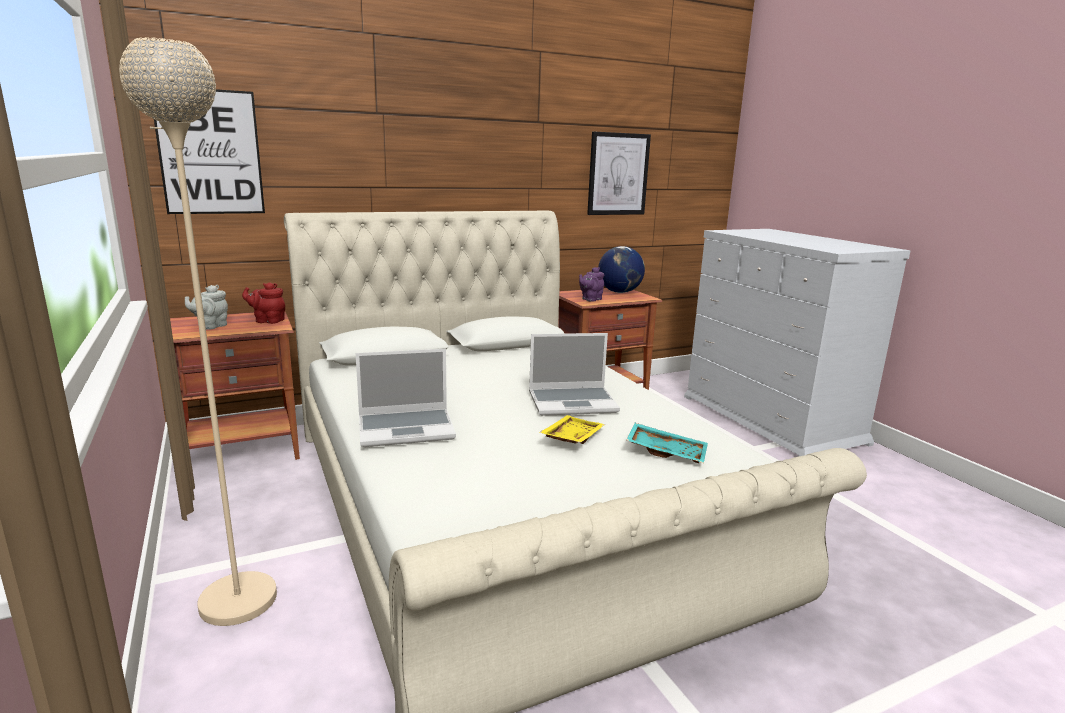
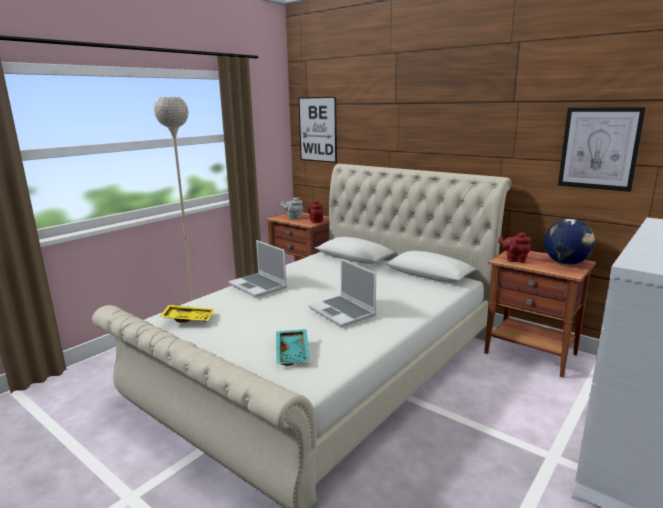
camera: 65 degrees right, 0 degrees up
(571, 438) = (288, 323): yellow tray -> yellow tray (188, 318)
(590, 299) = (514, 260): purple teapot -> red teapot

